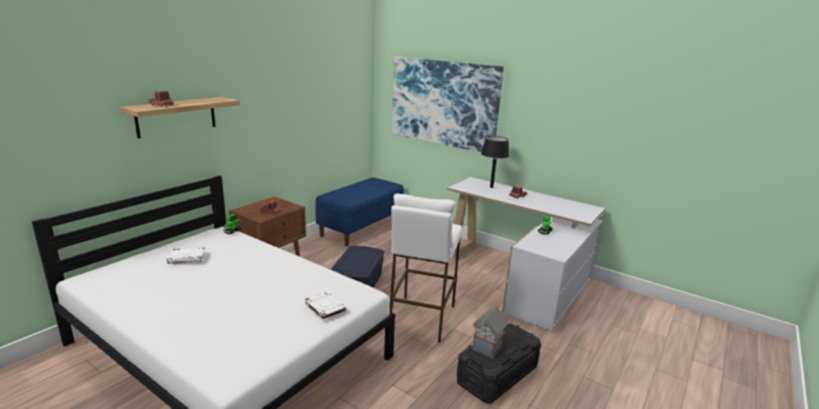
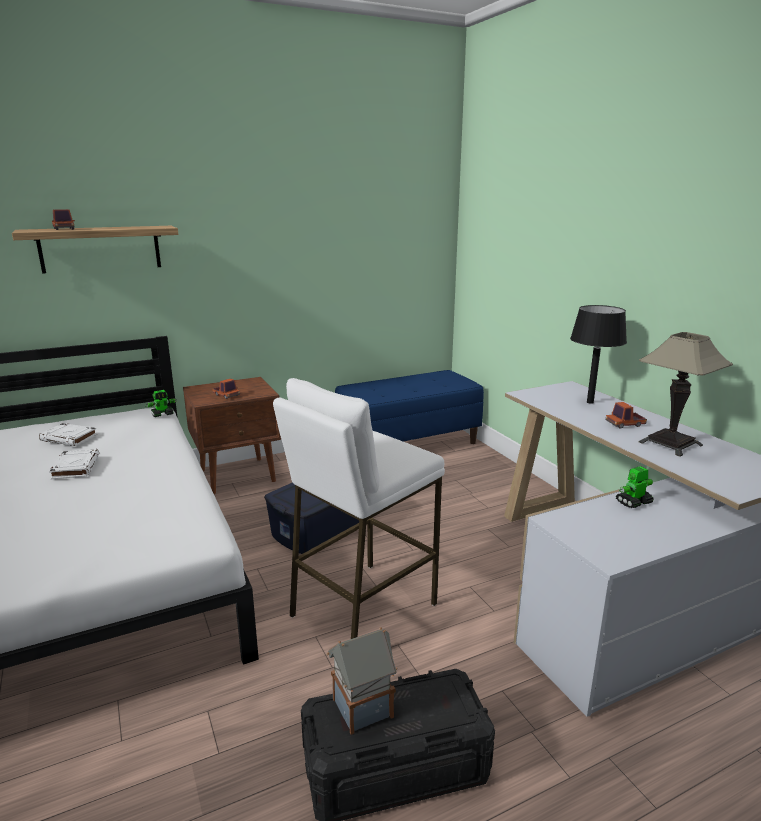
camera: 30 degrees right, 0 degrees up
(324, 308) = (117, 548): white book -> white book (76, 467)
(443, 103) = (541, 247): picture -> none
(544, 202) = (670, 444): none -> table lamp

